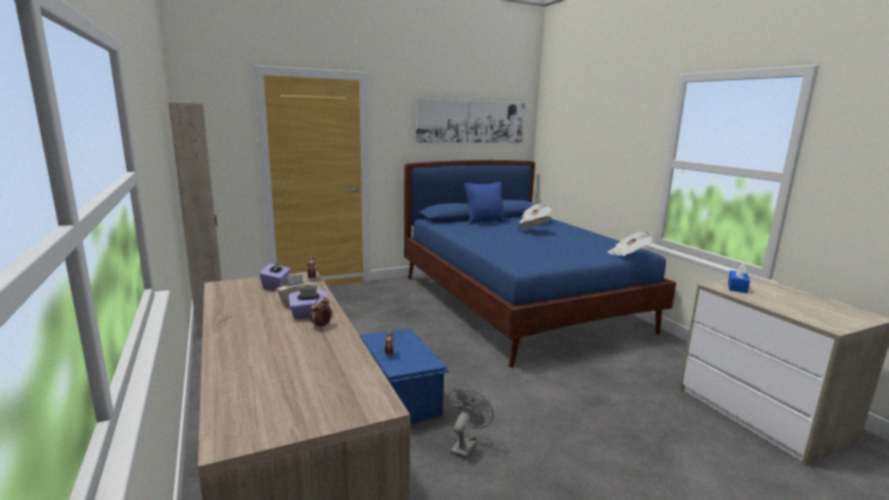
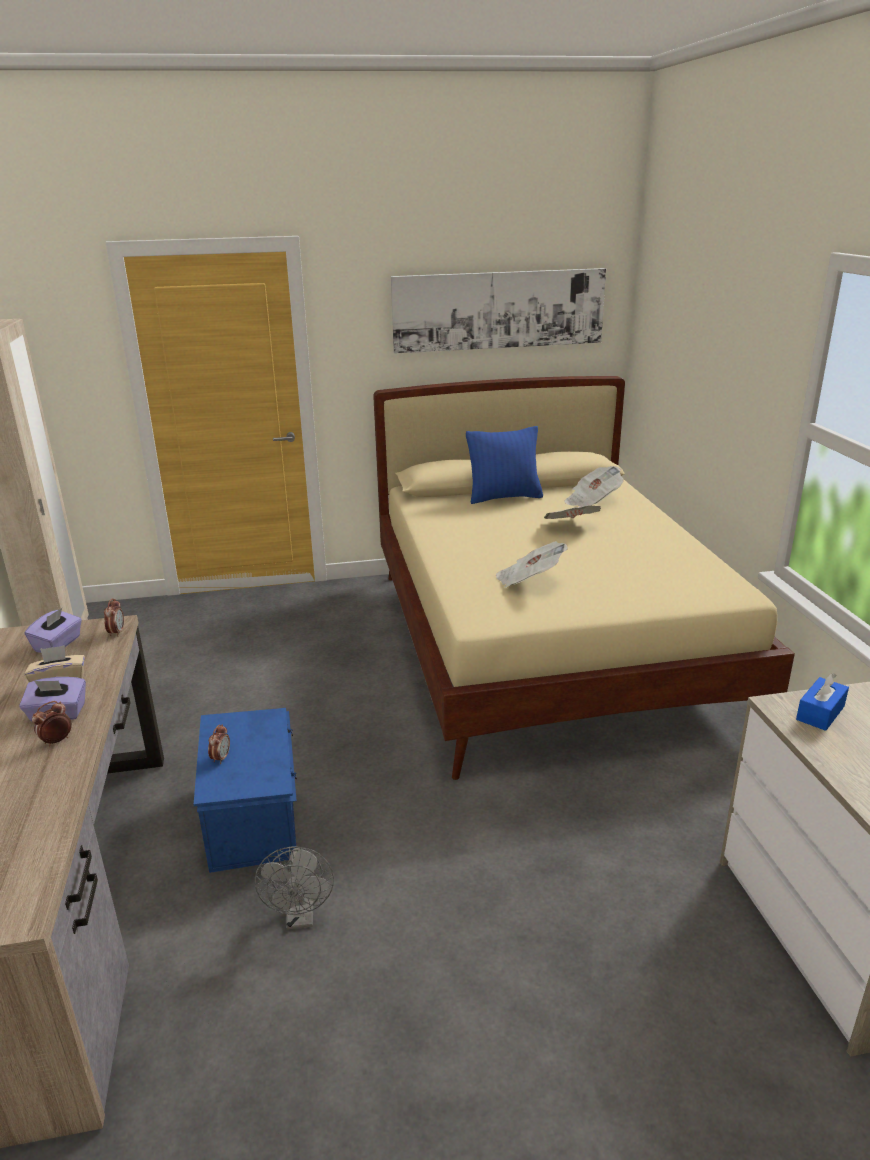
camera: 15 degrees right, 10 degrees up
(465, 445) = (301, 918): grey fan -> grey fan turned 135 degrees clockwise
(518, 302) = (545, 644): blue bed -> beige bed
(628, 254) = (701, 598): newspaper -> newspaper (529, 581)

